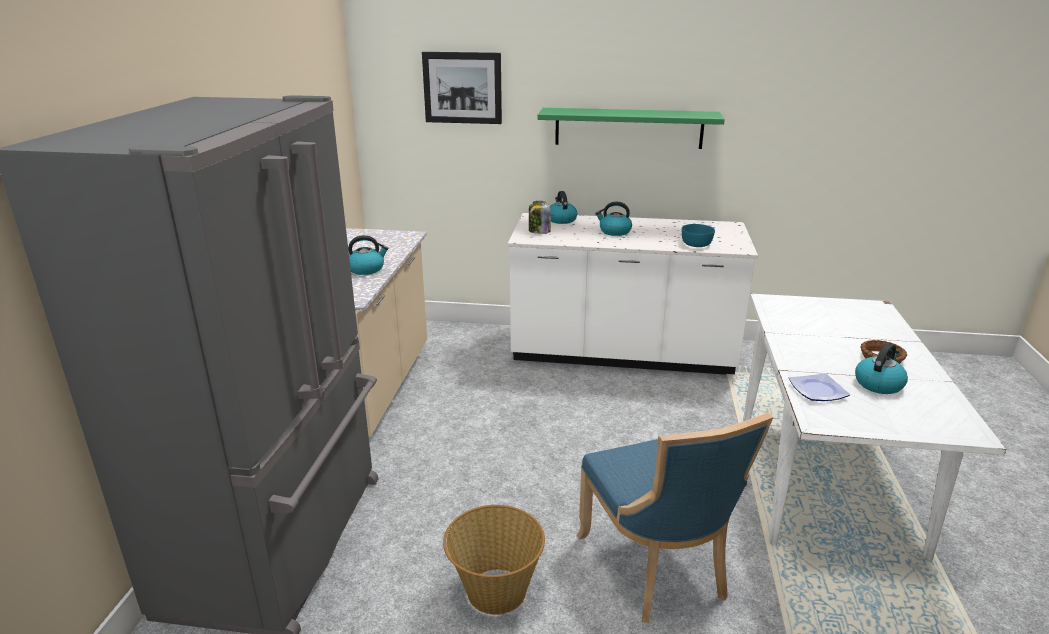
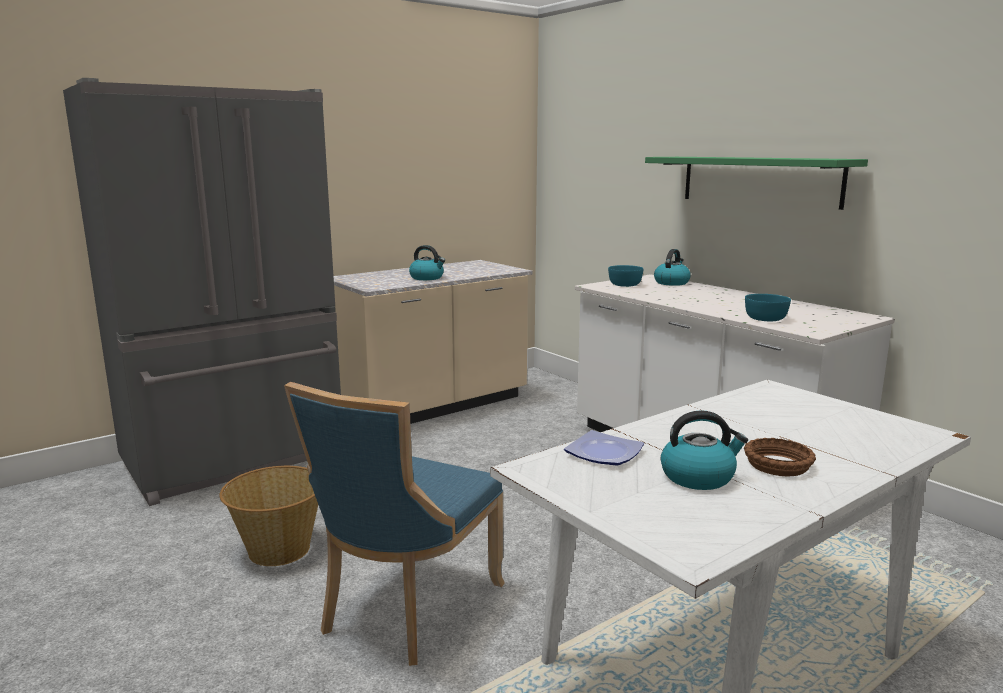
camera: 45 degrees right, 10 degrees down
(462, 88) = (612, 137): picture -> none
(539, 231) = (624, 285): jar -> turquoise bowl
(614, 231) = (700, 297): kettle -> none

